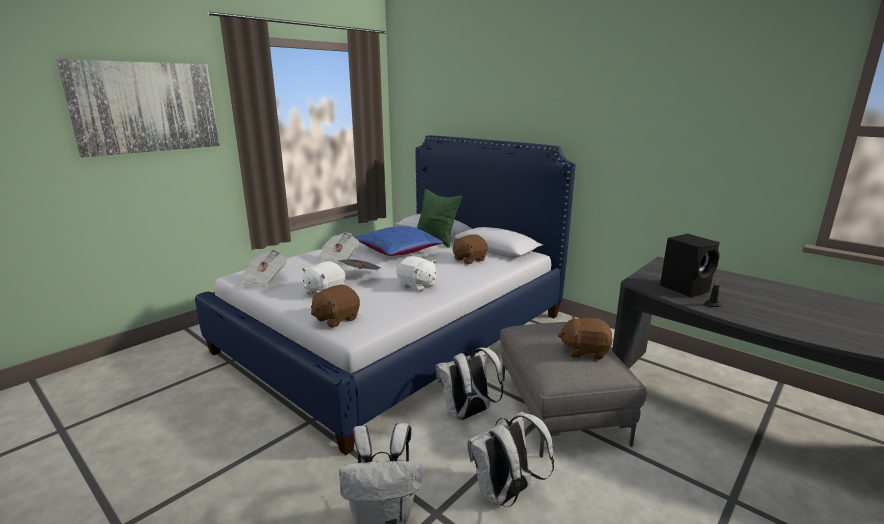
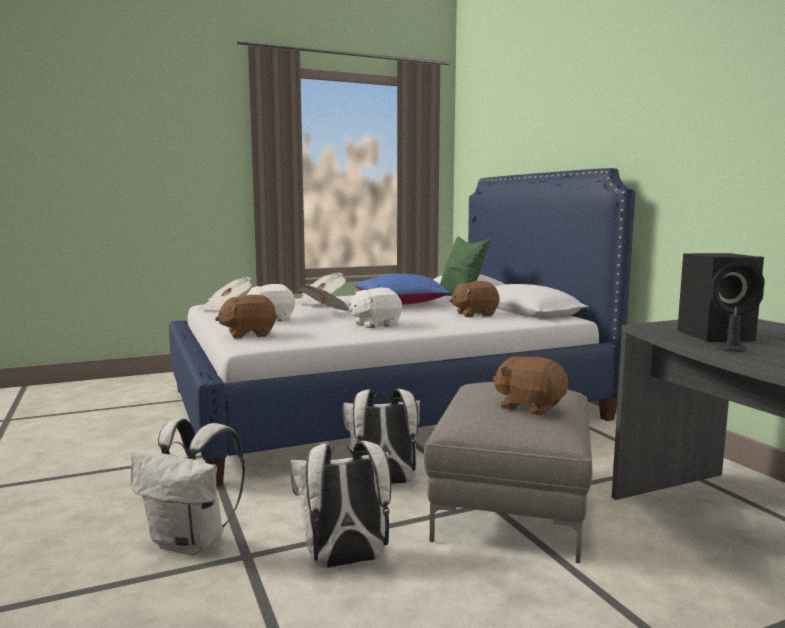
camera: 25 degrees right, 10 degrees down
(146, 107) = (167, 133): picture -> none
(417, 286) = (375, 324): white plush toy -> white plush toy turned 90 degrees clockwise

